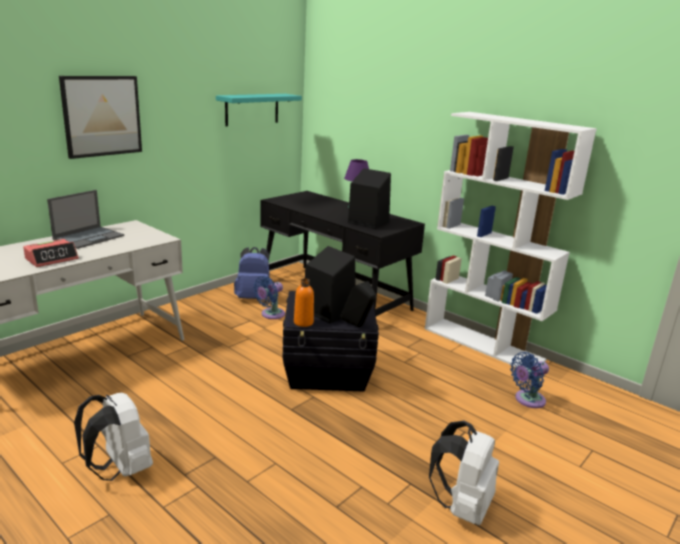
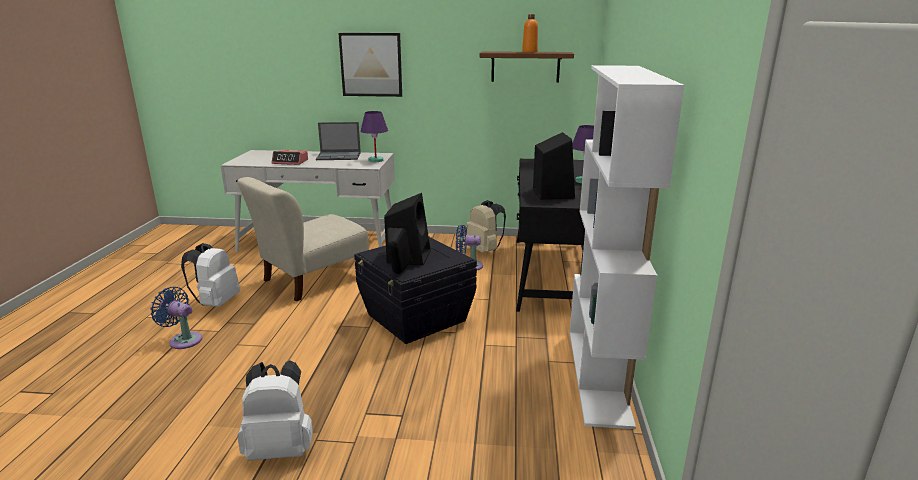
camera: 55 degrees right, 0 degrees up
(147, 231) = (376, 160): none -> purple table lamp
(167, 391) = (312, 279): none -> beige chair
(252, 109) = (525, 66): turquoise shelf -> brown shelf
(254, 297) = (484, 250): blue backpack -> beige backpack
(303, 322) = (373, 255): orange bottle -> orange bottle (529, 52)
(527, 400) = (516, 439): blue fan -> blue fan (183, 340)

